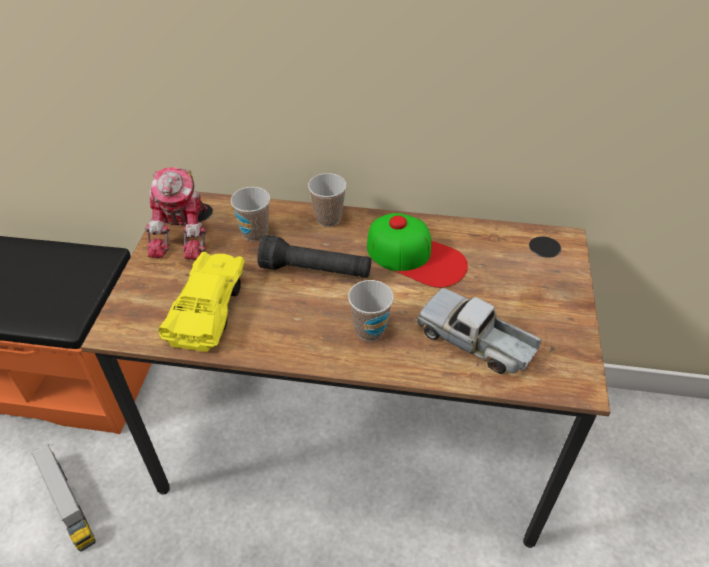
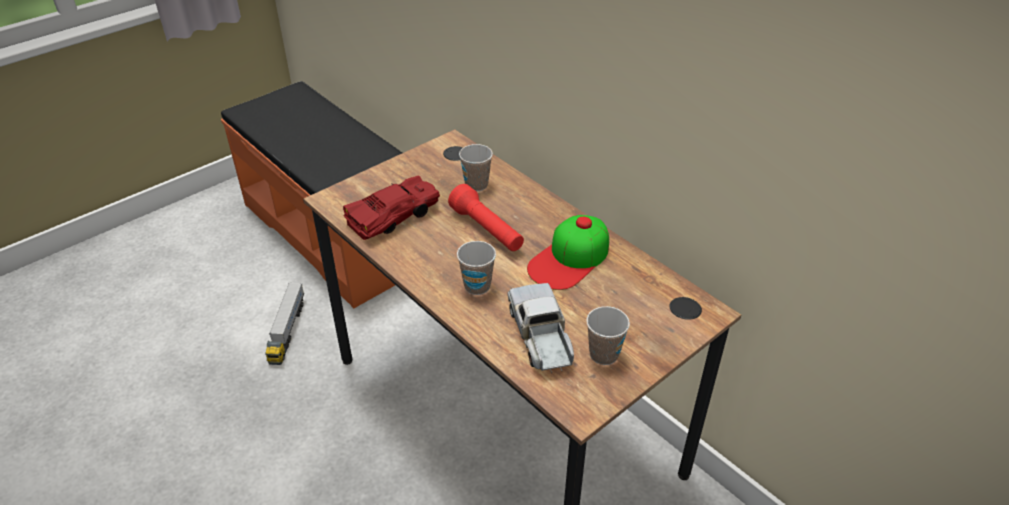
camera: 40 degrees right, 5 degrees down
(185, 233) = (431, 163): toy robot -> none
(209, 308) = (394, 216): yellow toy car -> red toy car
(316, 271) = (487, 230): black flashlight -> red flashlight
(328, 218) = (538, 201): cup -> cup (603, 354)
(416, 256) = (570, 259): cap -> cap turned 60 degrees clockwise

